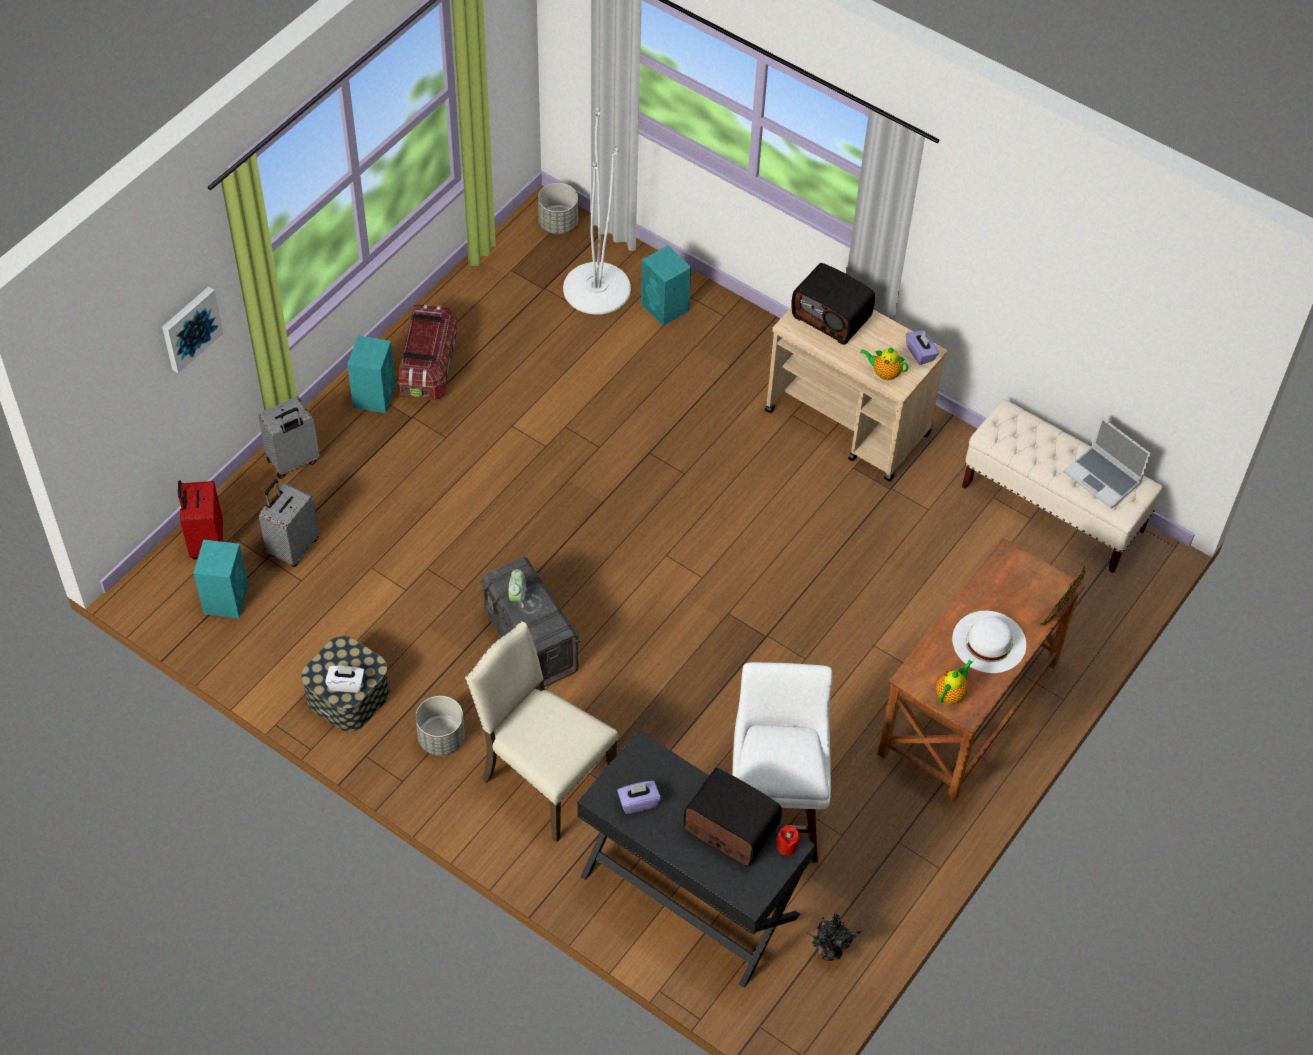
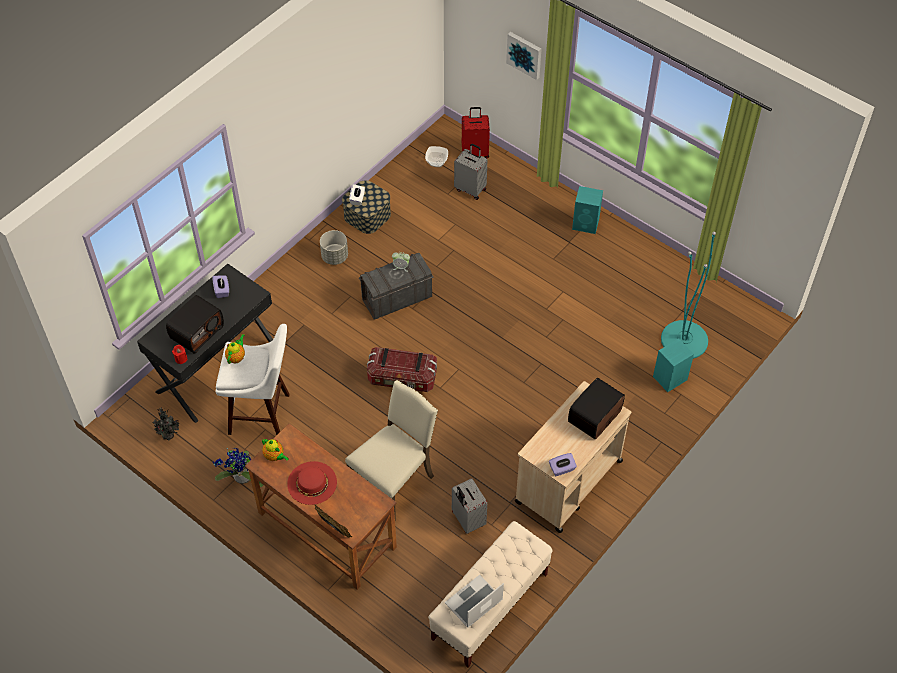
camera: 95 degrees right, 0 degrees up
(226, 598) = (437, 162): turquoise speaker -> bowl
(293, 462) = (533, 187): grey suitcase -> grey suitcase (467, 520)
(429, 366) = (610, 250): storage box -> storage box (402, 378)
(544, 779) = (302, 303): beige chair -> beige chair (394, 482)
(558, 223) = (743, 320): grey planter -> none
(597, 288) = (684, 340): white floor lamp -> turquoise floor lamp
(884, 373) = (543, 444): teapot -> teapot (236, 357)
(897, 833) = (241, 479): none -> potted plant
(989, 642) = (312, 483): white hat -> red hat

